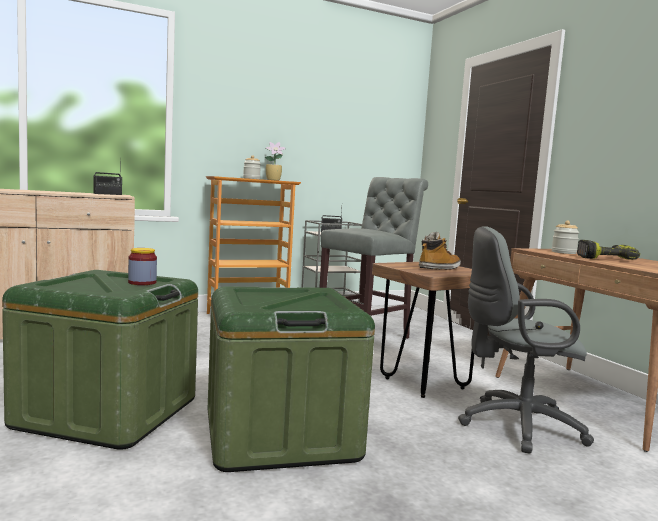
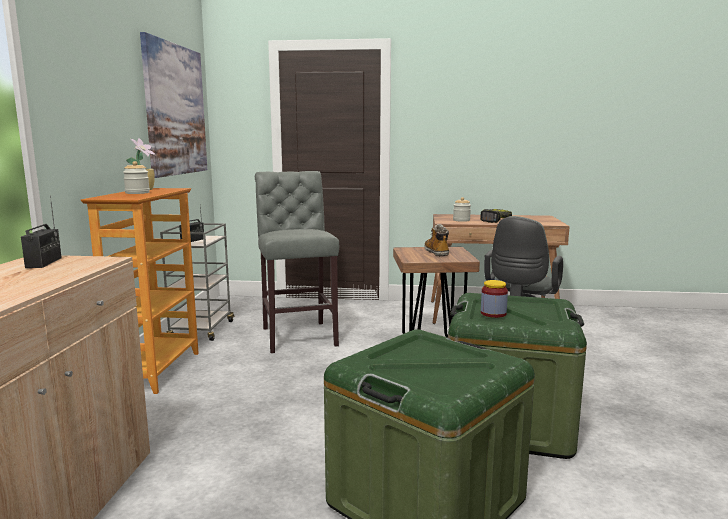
camera: 60 degrees left, 5 degrees up
(142, 283) = (422, 349): jar -> jar (493, 313)
(359, 127) = (175, 110): none -> picture

